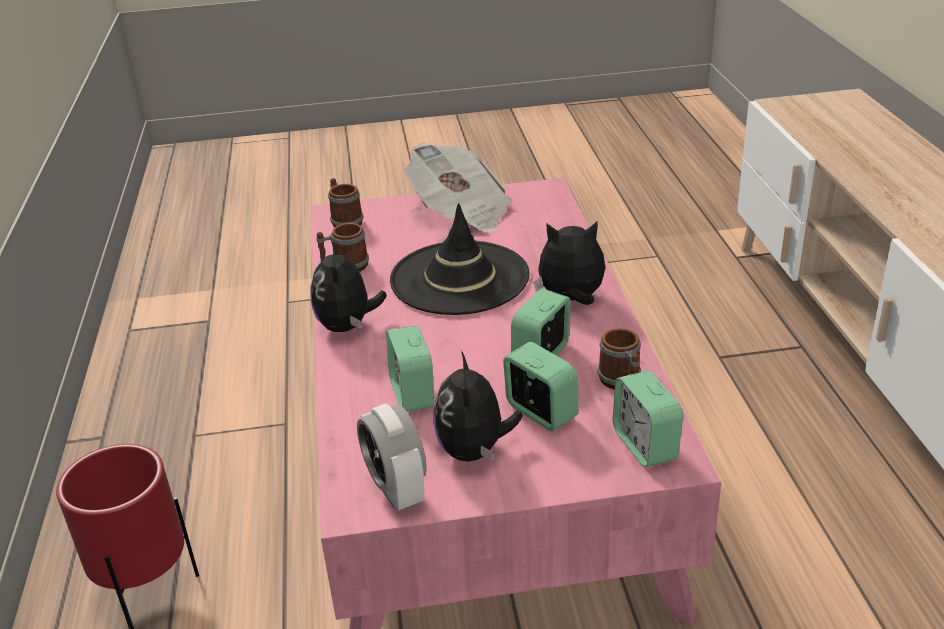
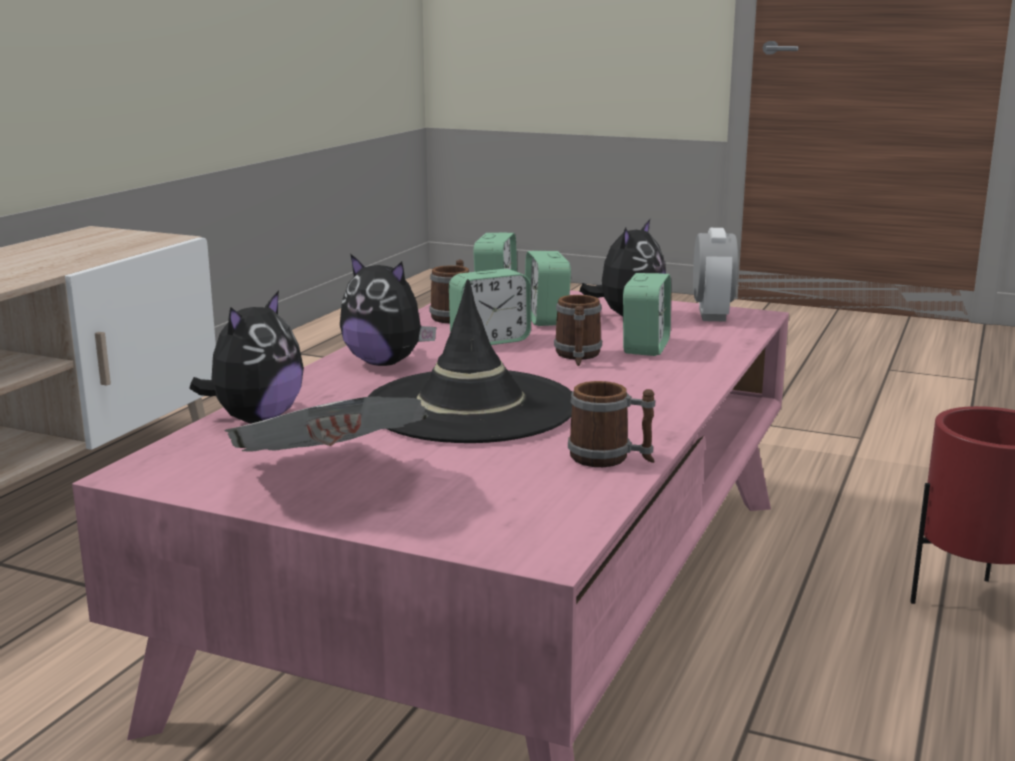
camera: 150 degrees left, 15 degrees down
(345, 221) = (539, 526): mug -> mug (578, 356)
(348, 326) = (666, 401): plush toy -> plush toy (256, 419)

